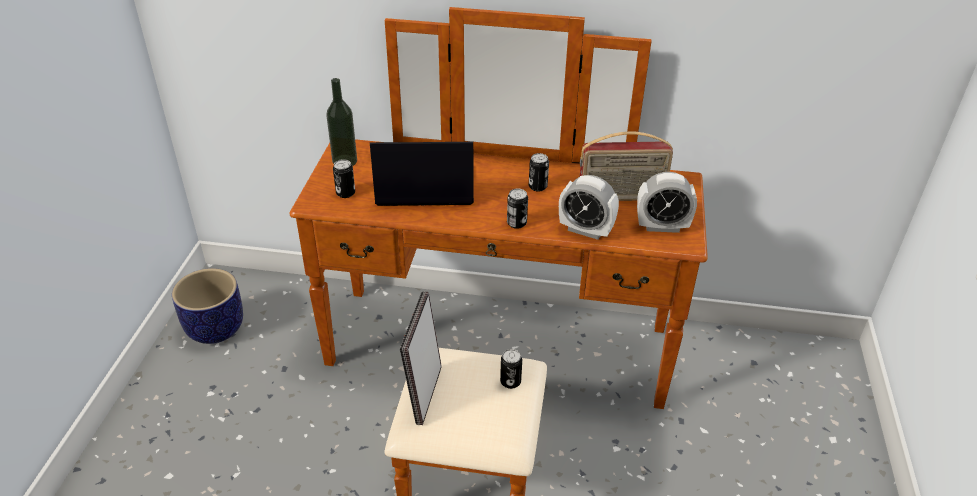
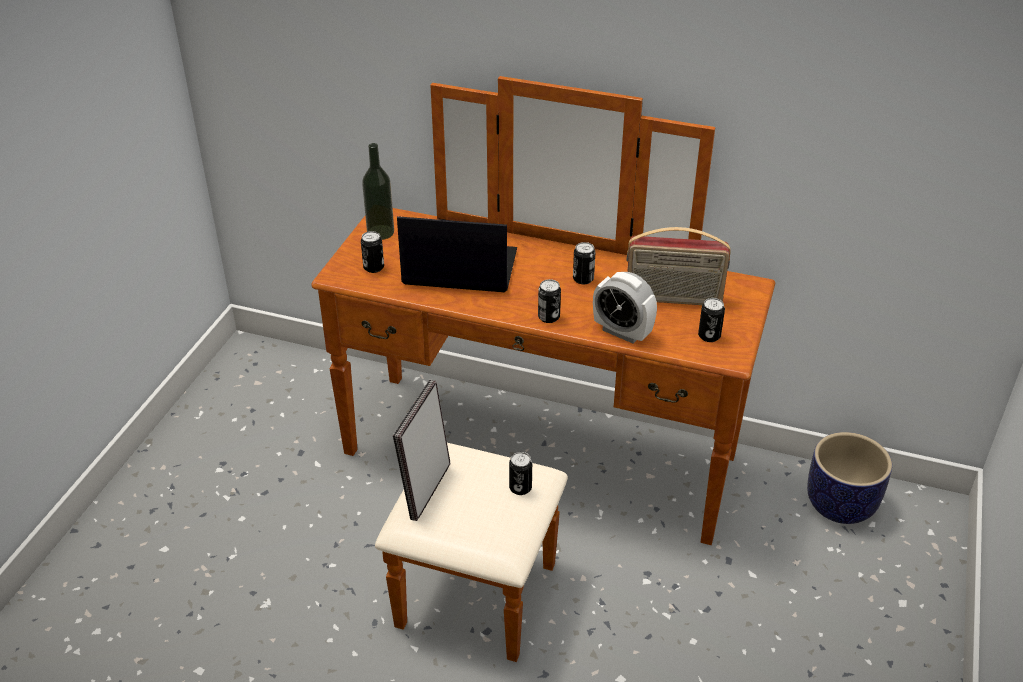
camera: 10 degrees right, 0 degrees up
(216, 328) = (236, 402): planter -> planter (841, 504)
(662, 226) = (709, 336): alarm clock -> can

